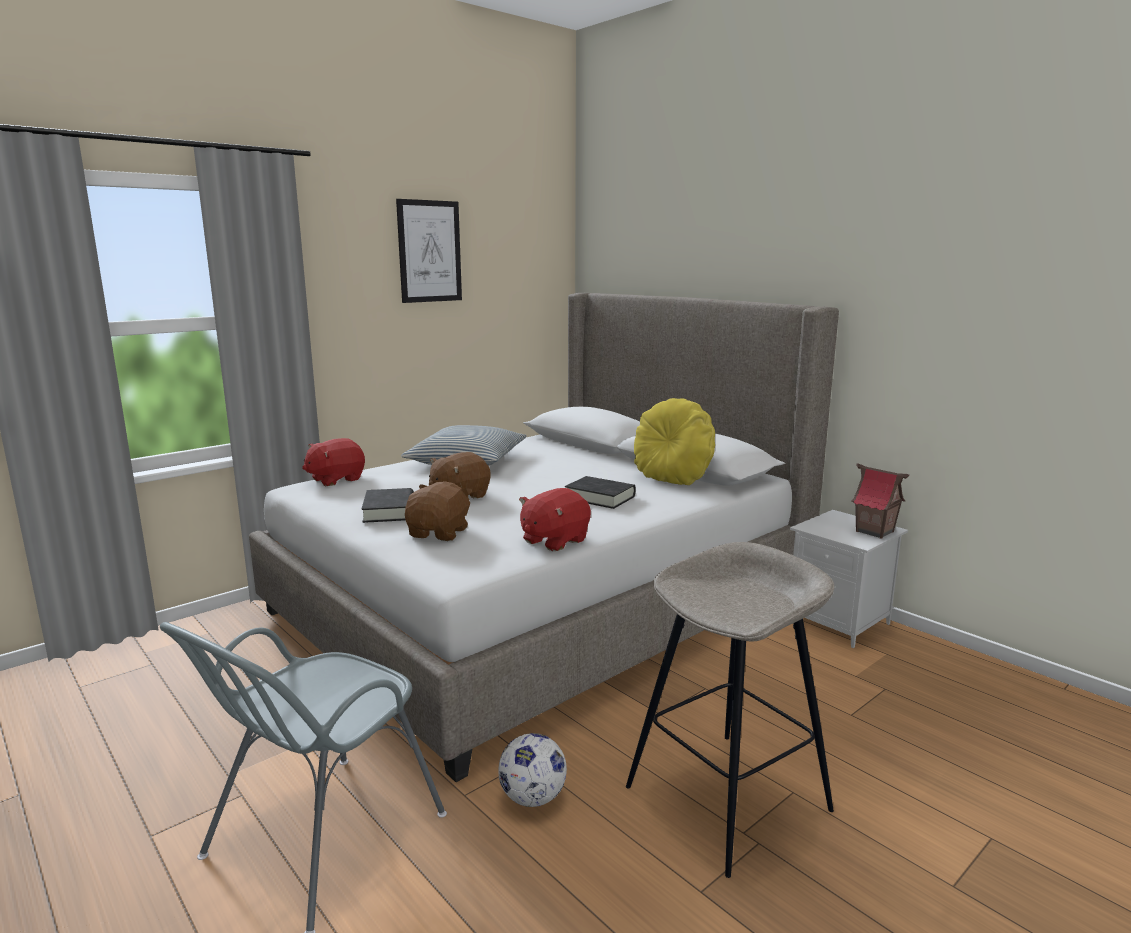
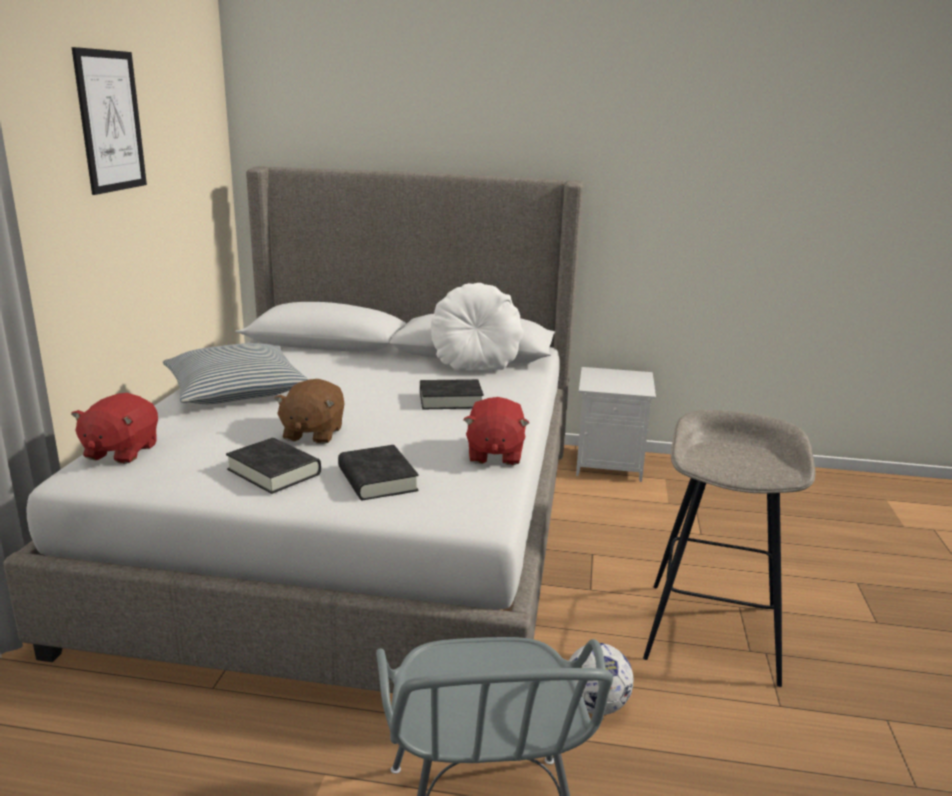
camera: 40 degrees left, 5 degrees up
(439, 533) = (377, 479): brown plush toy -> black book
(672, 480) = (475, 367): yellow pillow -> white pillow
(874, 532) = (637, 379): toy house -> none

